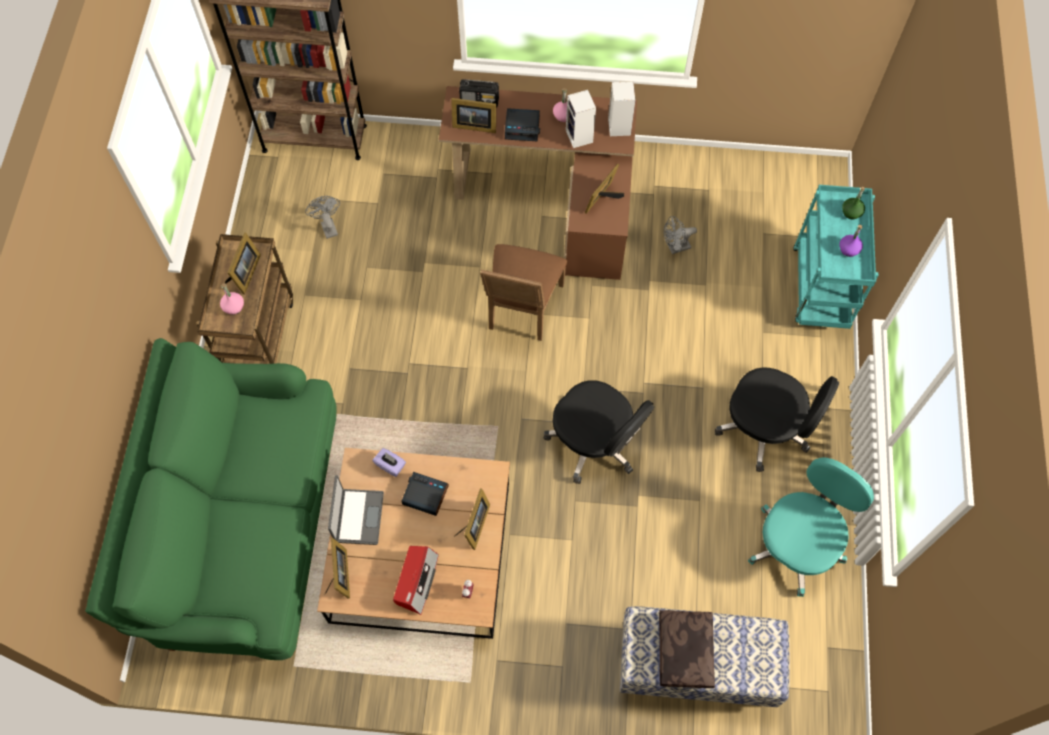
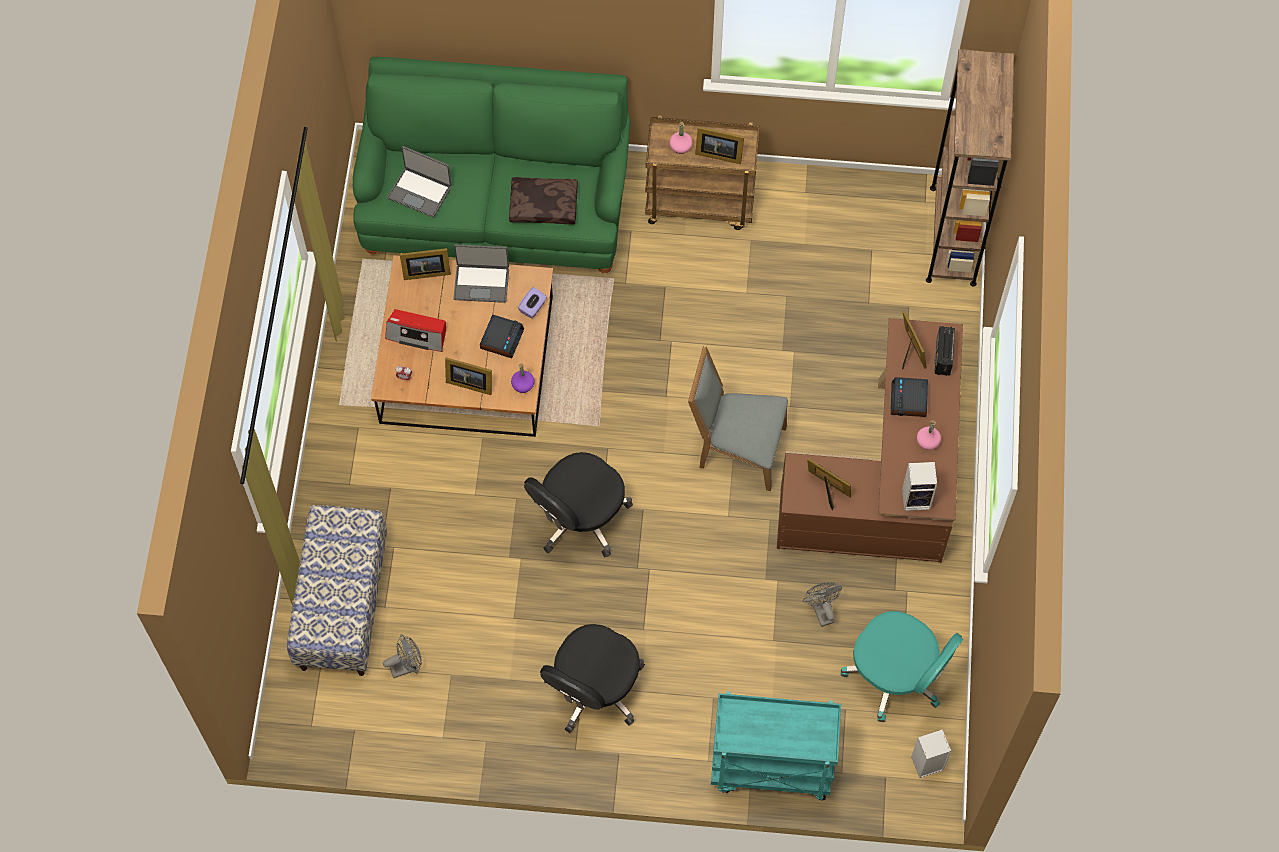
camera: 90 degrees right, 0 degrees up
(252, 572) = (420, 192): none -> laptop
(328, 226) = (836, 256): grey fan -> grey fan (407, 666)
(473, 124) = (910, 351): picture frame -> picture frame turned 150 degrees clockwise
(522, 310) = (736, 448): brown chair -> grey chair
(580, 137) = (899, 458): speaker -> speaker (926, 764)
(683, 650) = (336, 557): brown pillow -> brown pillow (544, 204)
(797, 544) = (462, 711): turquoise office chair -> turquoise office chair (896, 676)
(849, 249) = (759, 732): purple bottle -> purple bottle (523, 385)
(851, 212) = (809, 741): green bottle -> none

